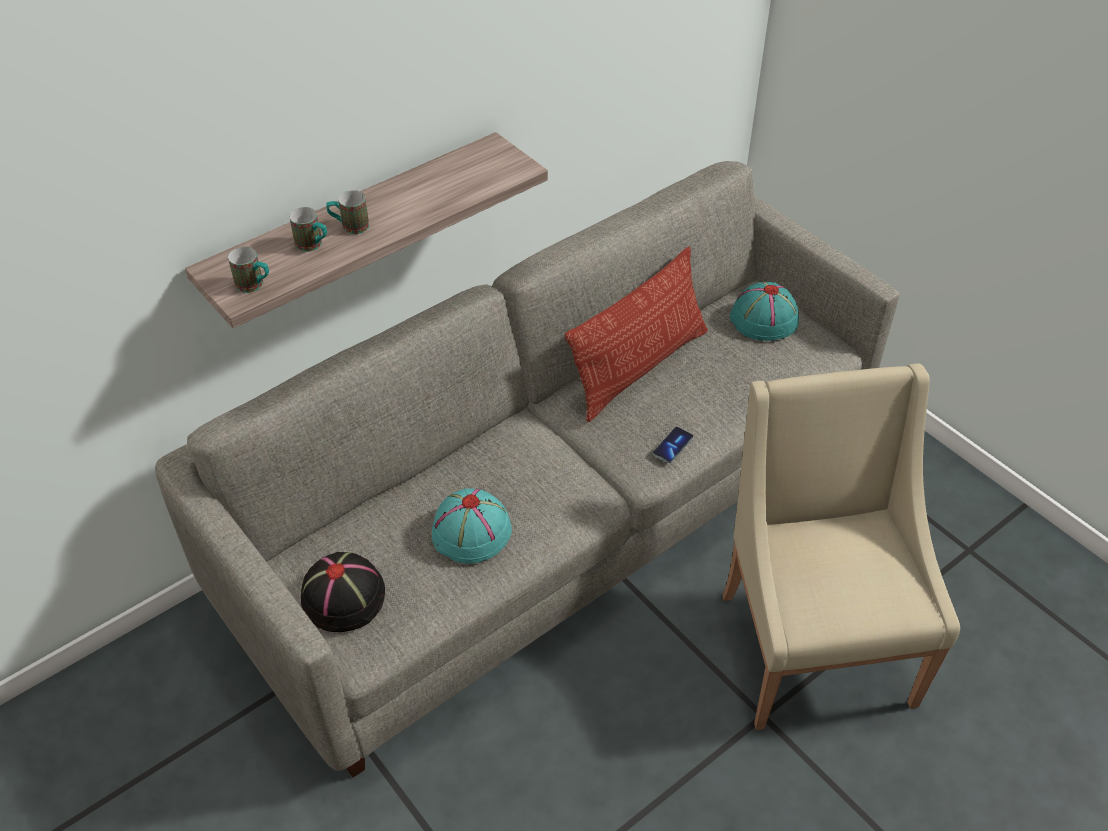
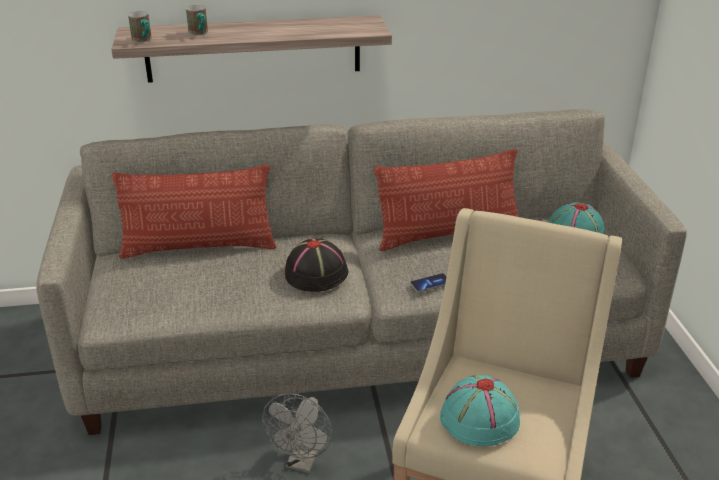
camera: 30 degrees right, 15 degrees down
(344, 596) = (126, 284): black hat -> black hat (316, 273)
(349, 227) = (231, 31): mug -> none
(380, 502) = (199, 247): none -> pillow
(471, 532) = (237, 280): turquoise hat -> turquoise hat (479, 419)
(608, 690) = (302, 461): none -> grey fan

